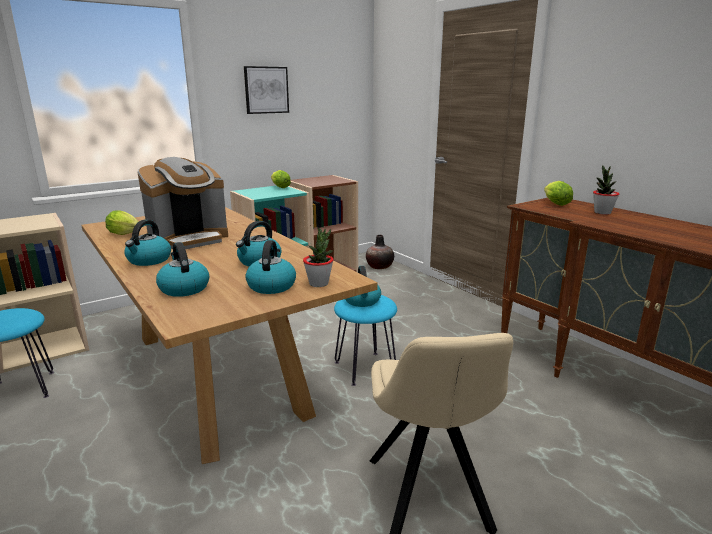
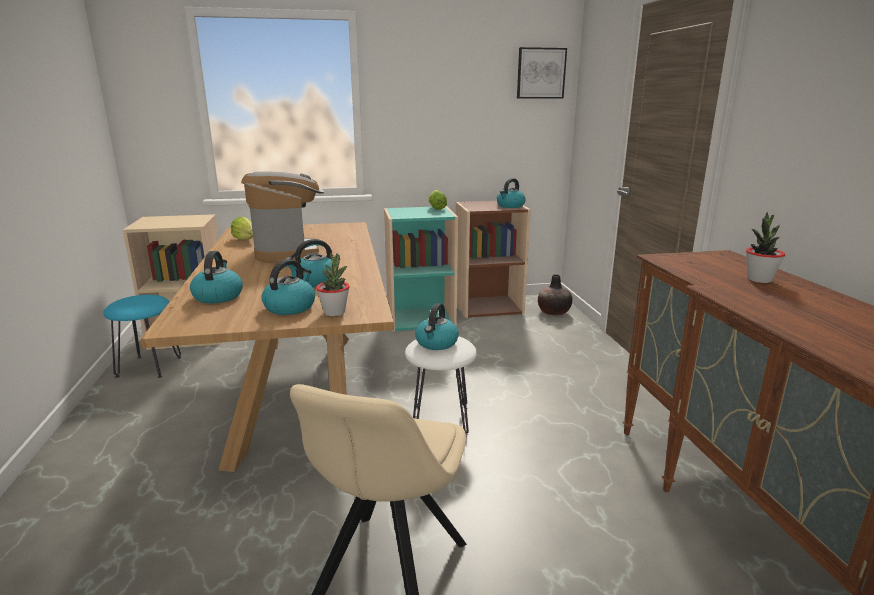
camera: 25 degrees right, 0 degrees up
(149, 260) = (229, 266): kettle -> kettle (510, 206)
(189, 239) = (288, 252): coffee machine -> coffee machine turned 90 degrees counterclockwise
(266, 90) = (438, 102): picture -> picture (540, 73)
(365, 368) = (440, 420): turquoise stool -> white stool
(554, 203) = (708, 259): lettuce -> none

